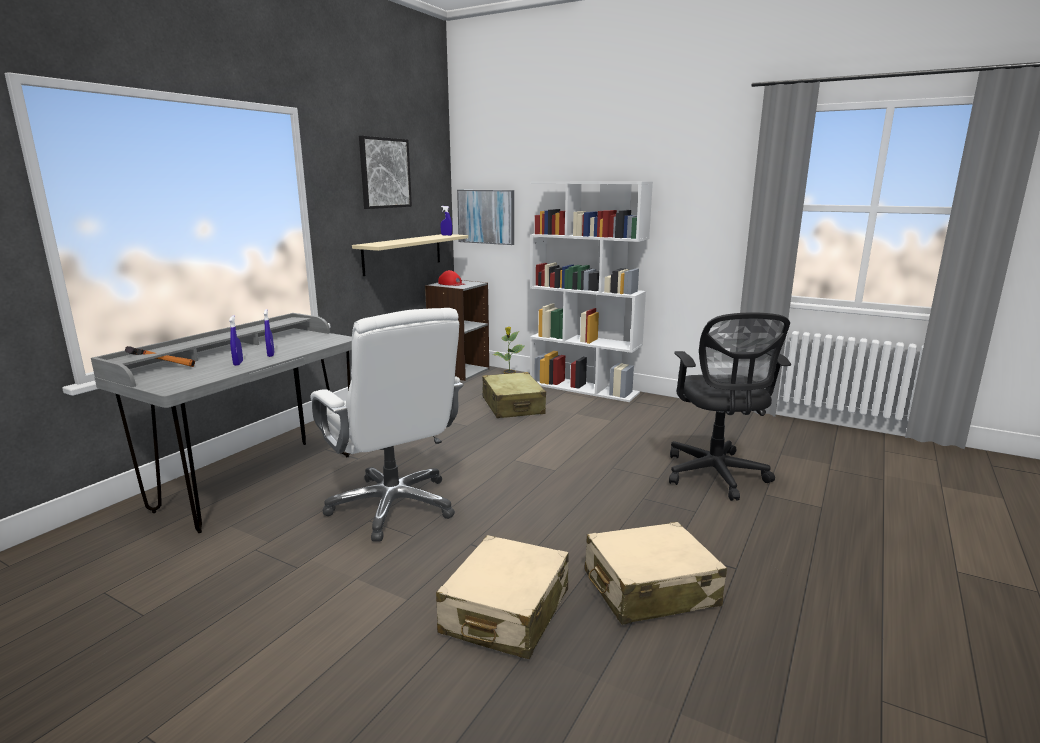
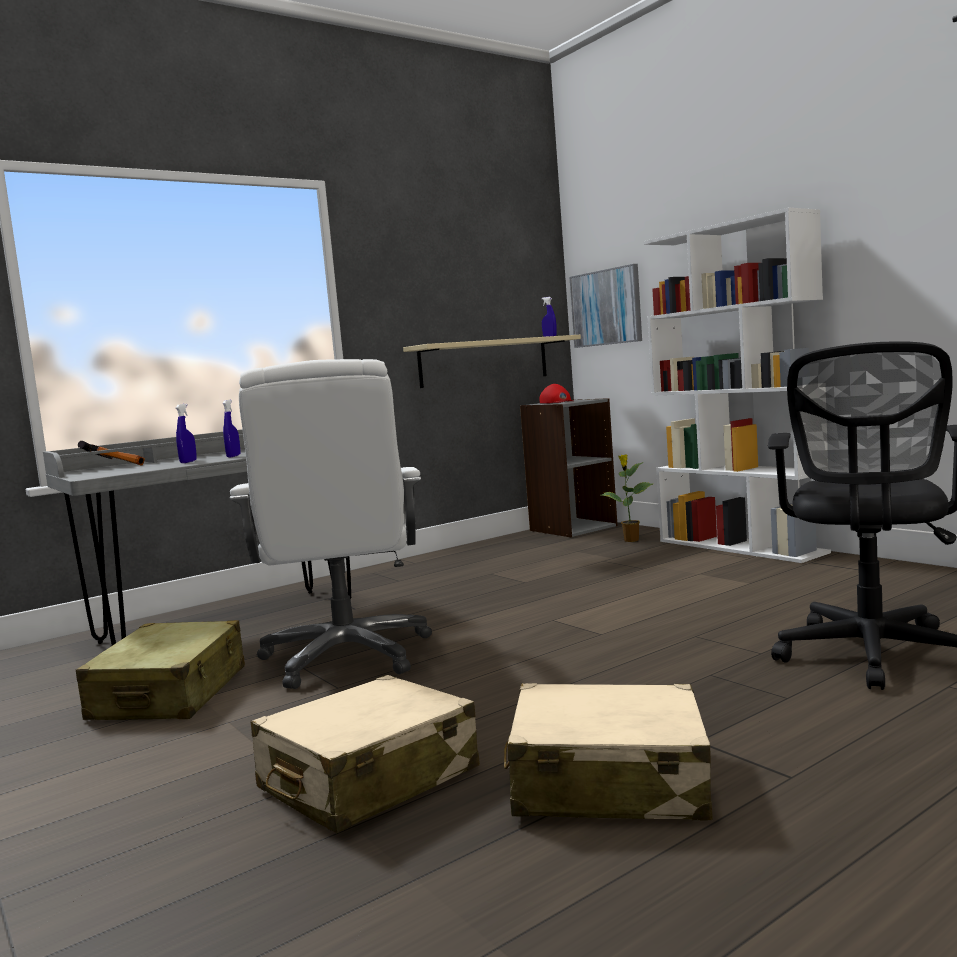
camera: 25 degrees right, 10 degrees down
(385, 173) = (454, 257): picture -> none
(513, 406) = (611, 564): beige suitcase -> beige suitcase (170, 694)

